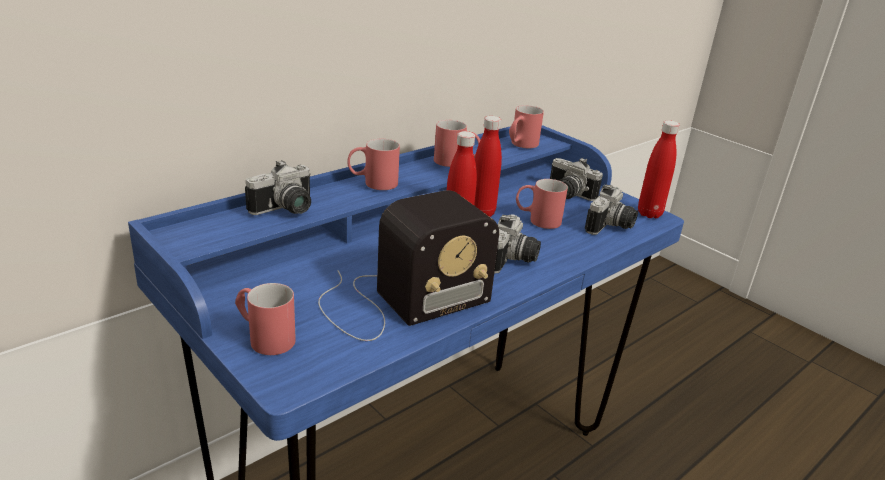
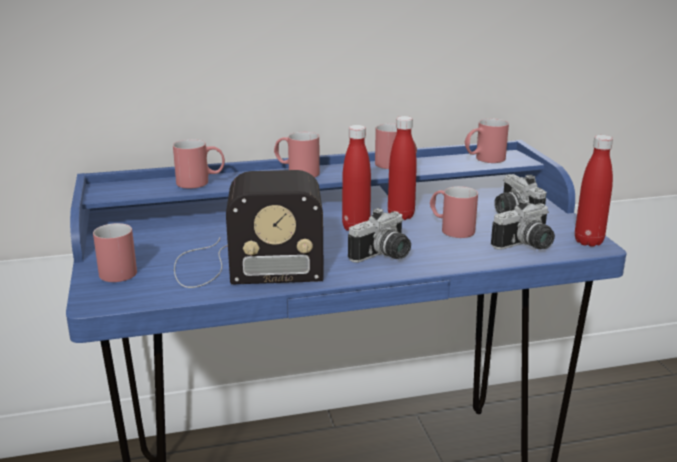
camera: 30 degrees right, 5 degrees down
(286, 210) = (201, 182): camera -> red mug

